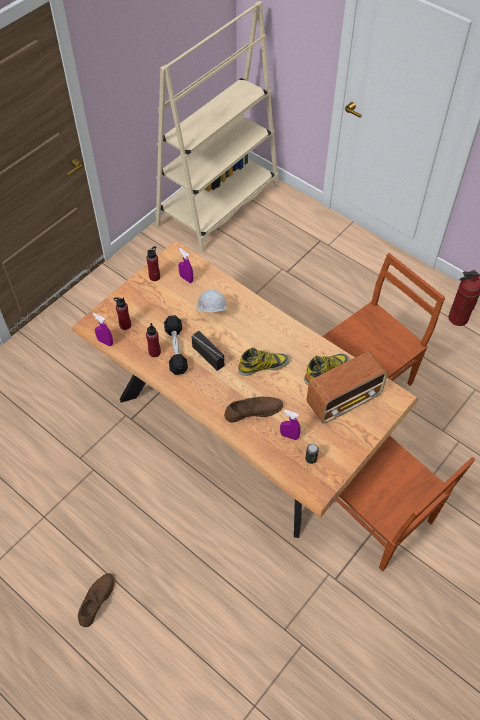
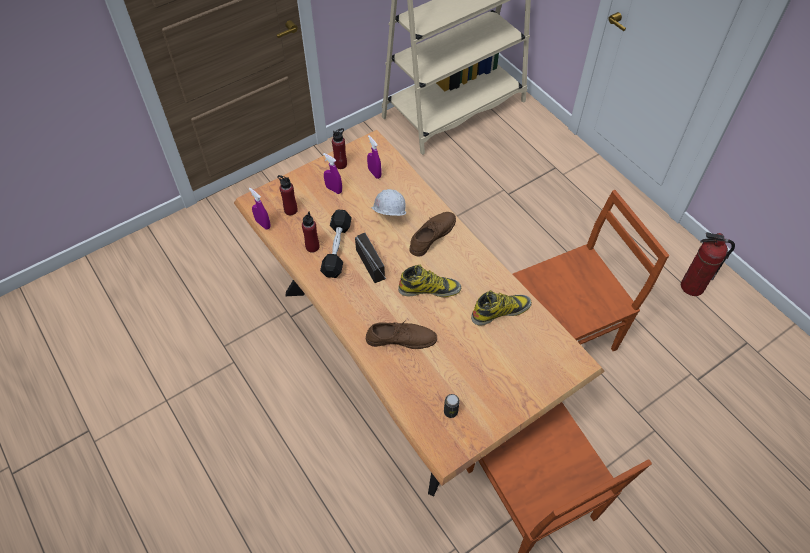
camera: 15 degrees right, 0 degrees up
(96, 600) = (190, 507): brown shoe -> brown shoe (432, 235)
(289, 436) = (433, 378): purple spray bottle -> purple spray bottle (333, 189)
(344, 400) = (512, 350): radio -> none

